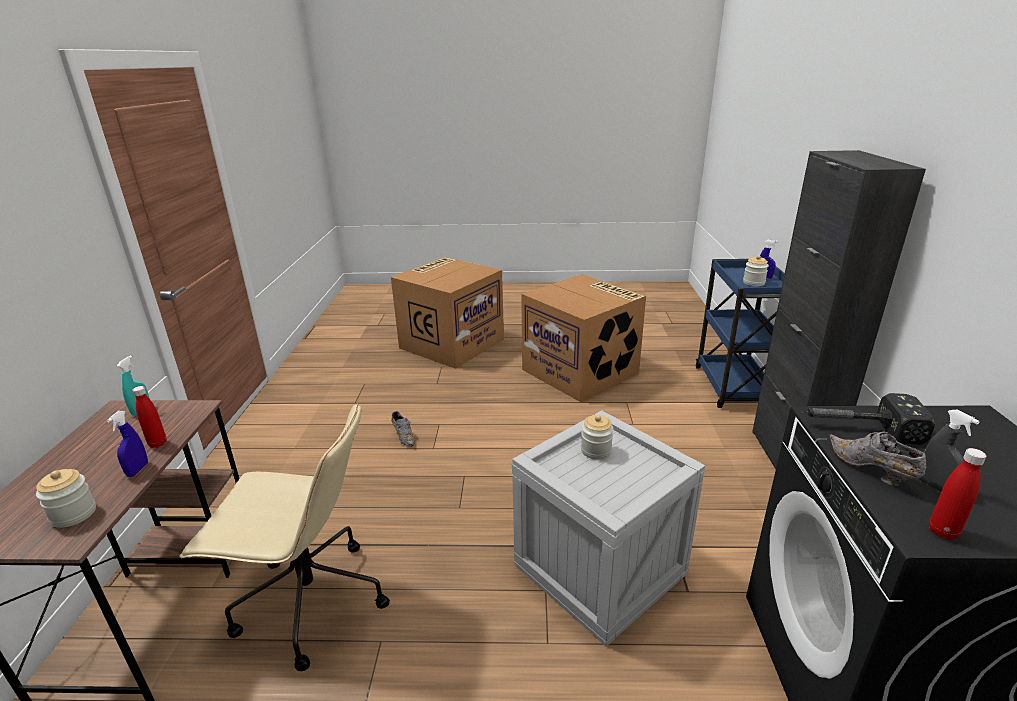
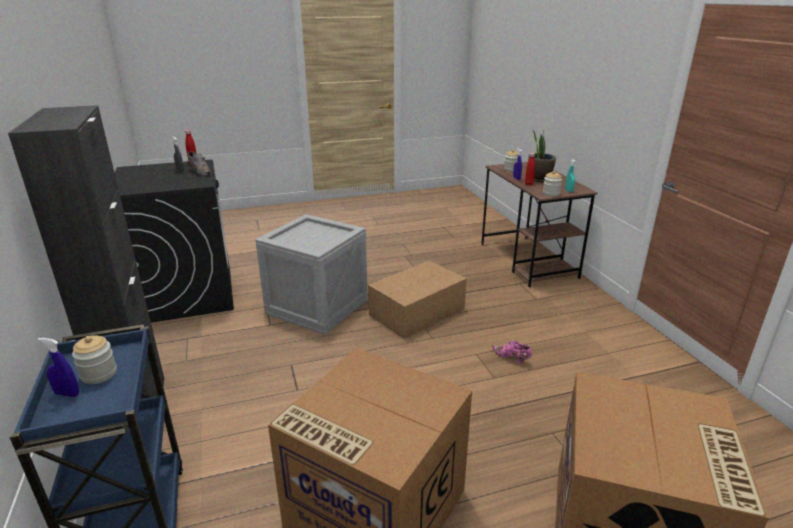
camera: 160 degrees right, 0 degrees up
(108, 457) = (539, 179): none -> potted plant
(309, 602) = (461, 271): beige office chair -> none
(404, 437) = (511, 358): grey shoe -> pink shoe
(451, 521) = (418, 311): none -> cardboard box
(596, 450) = (319, 242): jar -> jar (551, 193)
(856, 428) = (189, 182): hammer -> none

